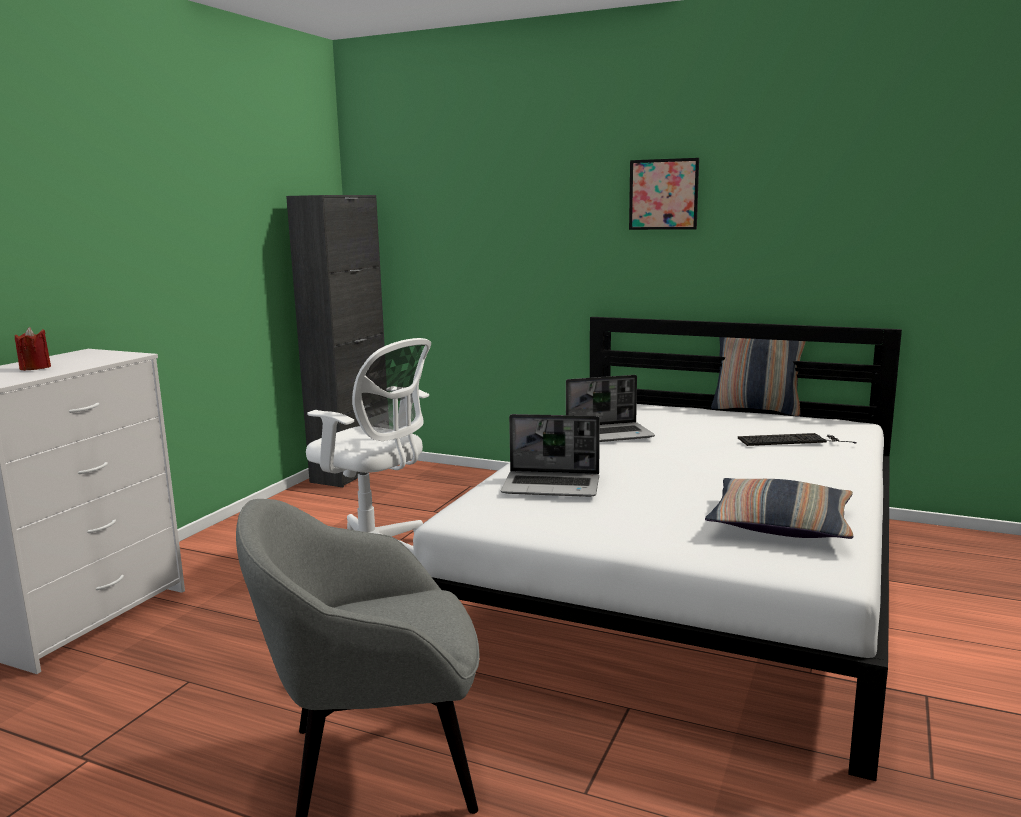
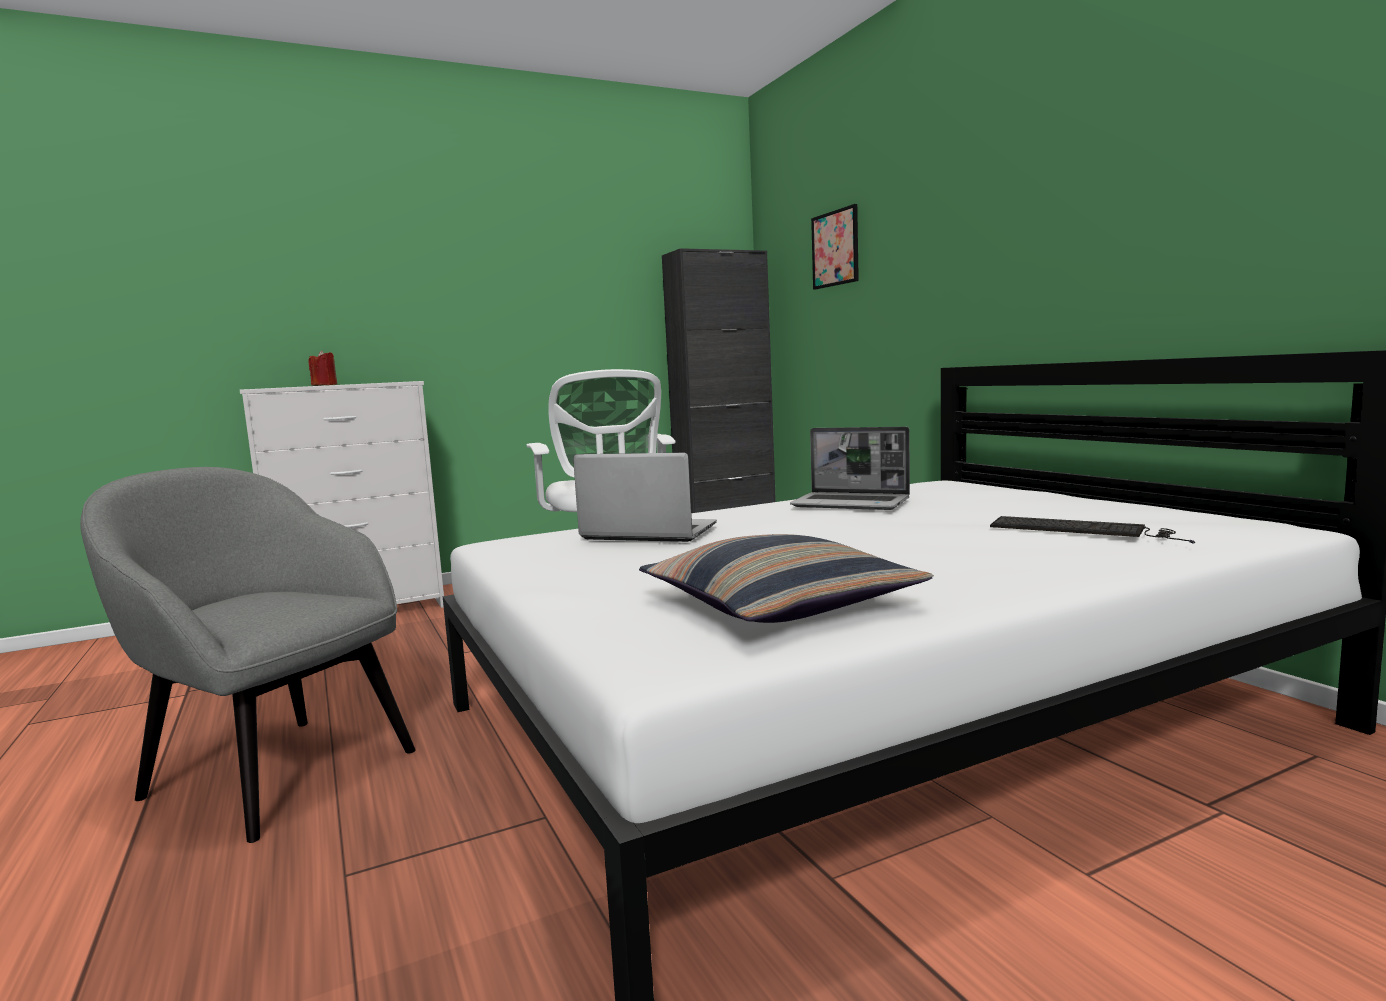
camera: 40 degrees right, 5 degrees down
(552, 486) = (647, 533): laptop -> laptop turned 150 degrees clockwise
(663, 194) = (1032, 185): picture -> picture (835, 248)
(756, 410) = (1145, 501): pillow -> none

